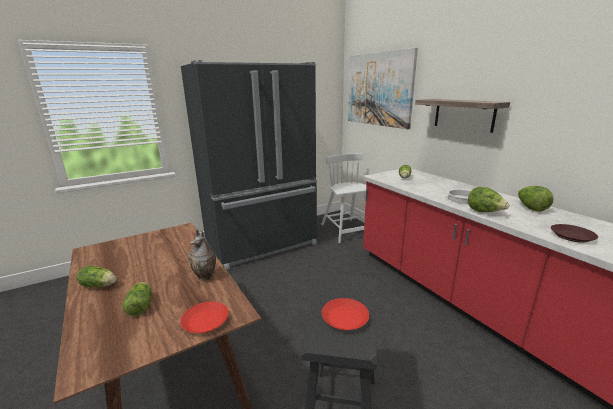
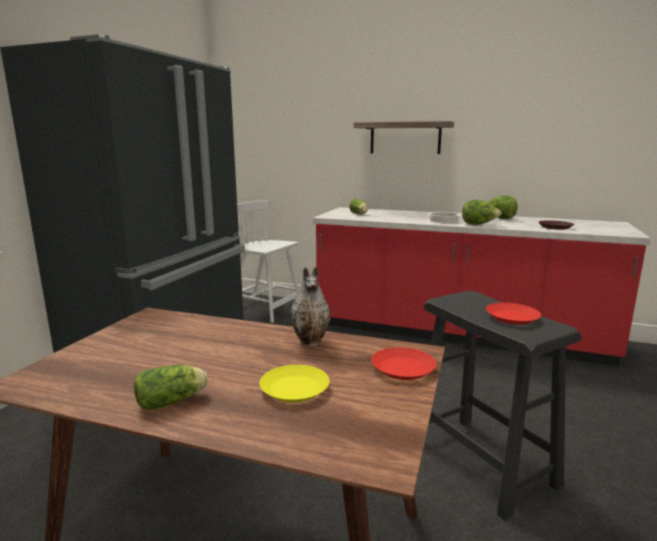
camera: 40 degrees left, 5 degrees down
(141, 305) = (295, 389): lettuce -> yellow plate
(379, 89) = (281, 115): picture -> none

